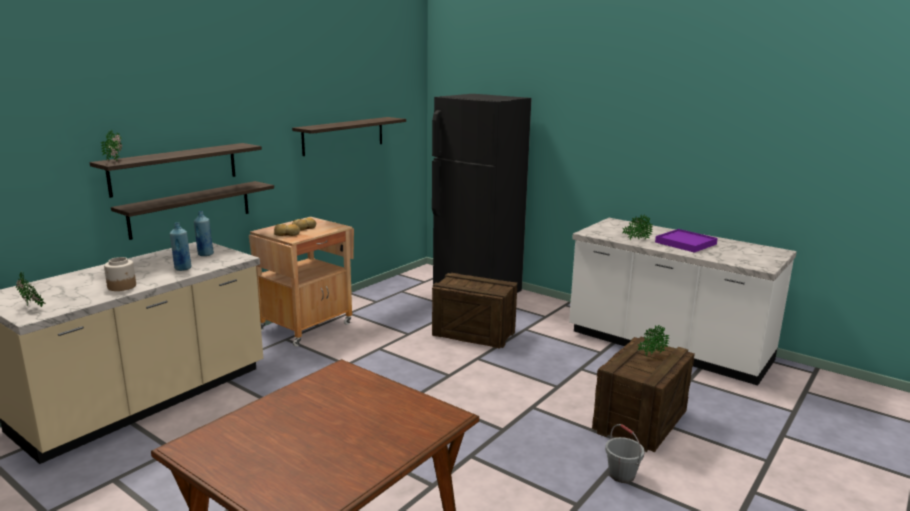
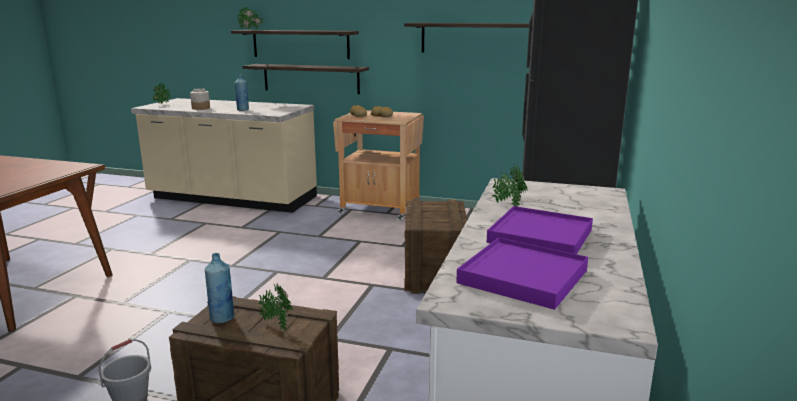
camera: 70 degrees right, 0 degrees up
(205, 254) = (278, 109): blue bottle -> blue bottle (222, 318)
(738, 254) = (523, 277): none -> purple tray

